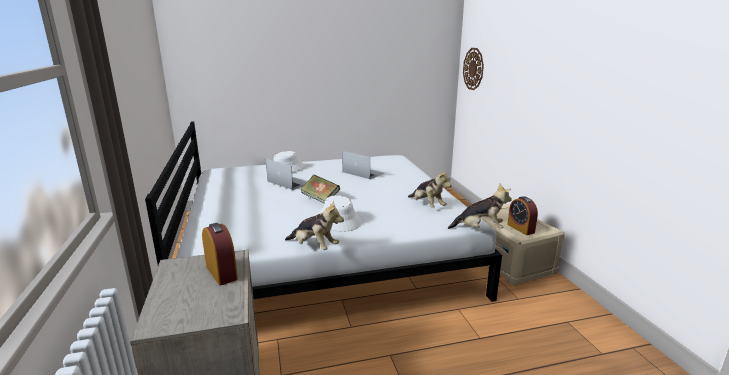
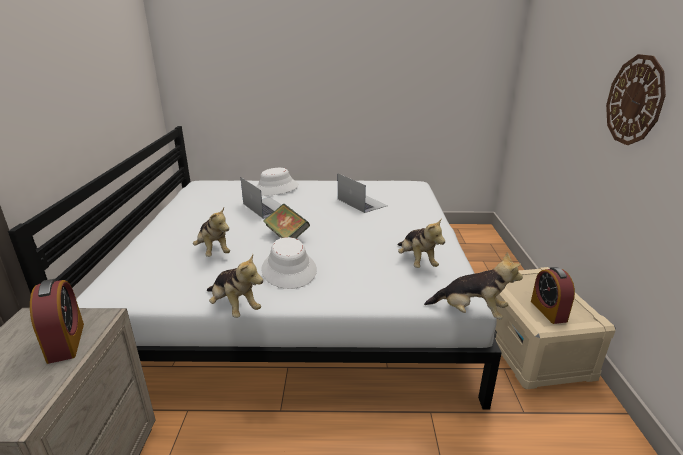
camera: 15 degrees right, 5 degrees up
(268, 215) = (213, 251): none -> plush toy
(473, 69) = (532, 73): wall clock -> wall clock (635, 100)

